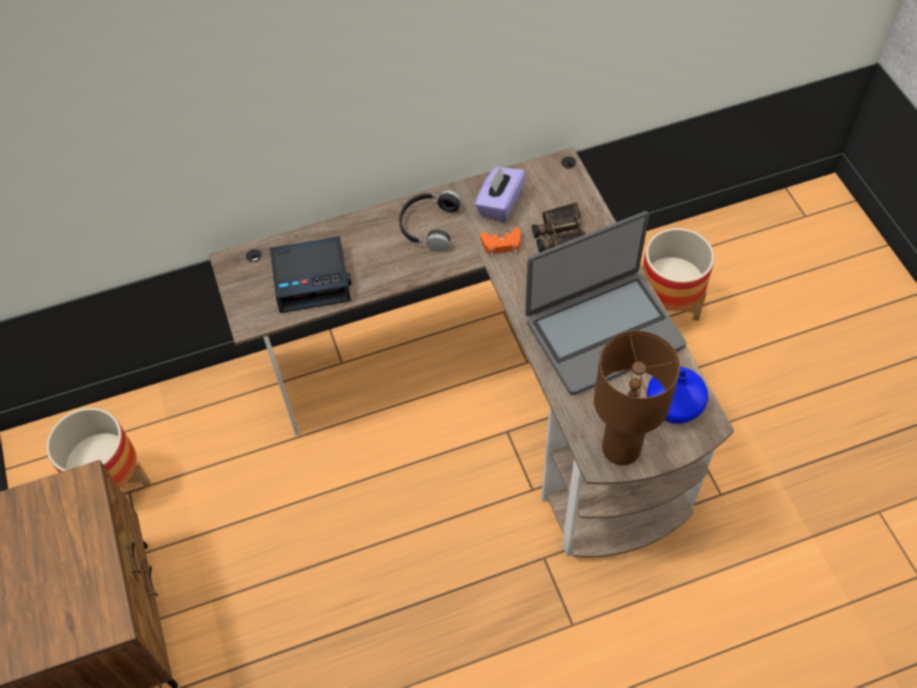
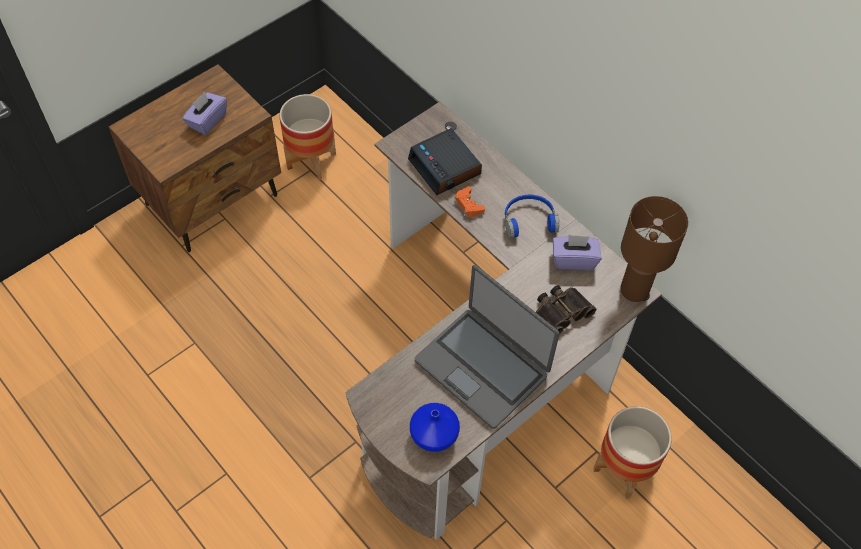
camera: 65 degrees right, 0 degrees up
(60, 544) = (207, 121): none -> purple tissue box
(428, 225) = (529, 220): black headphones -> blue headphones
(501, 245) = (533, 273): orange game controller -> orange game controller (468, 205)
(622, 449) = (381, 408): brown table lamp -> brown table lamp (634, 291)

